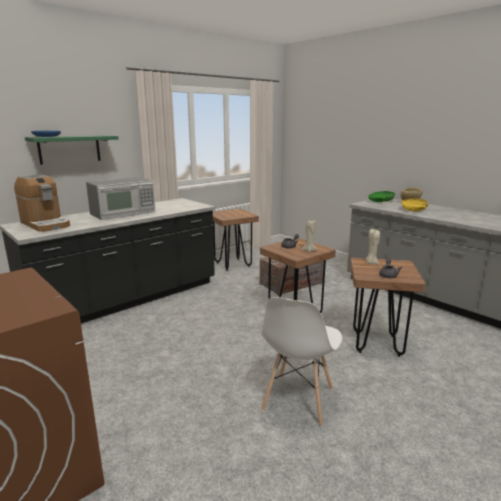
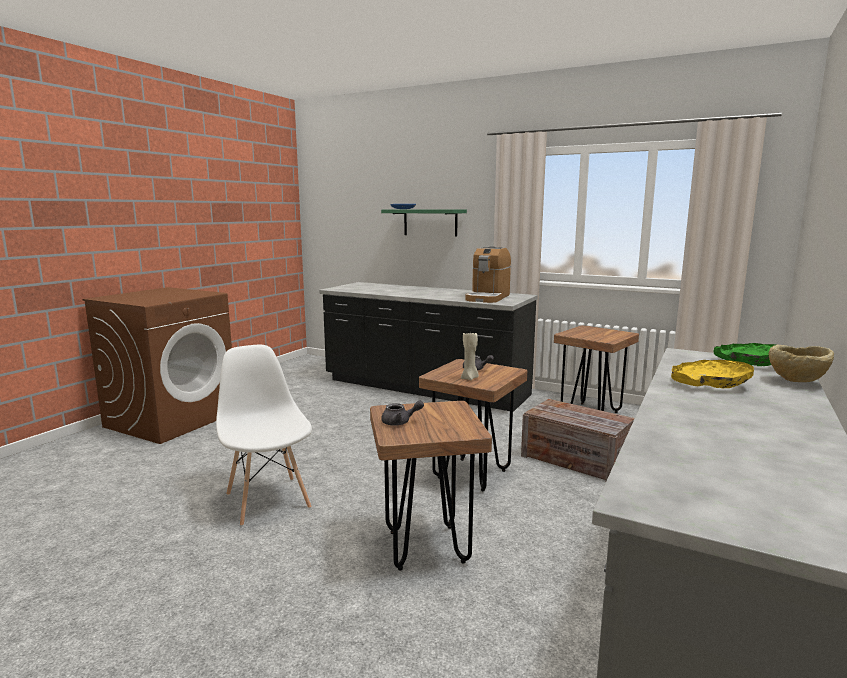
camera: 70 degrees right, 5 degrees down
(45, 224) = (368, 286): coffee machine -> coffee machine (488, 297)
(123, 213) = (432, 292): microwave -> none
(298, 400) = (268, 500): white chair -> white chair turned 60 degrees clockwise
(371, 263) = (448, 411): beige candle -> none

